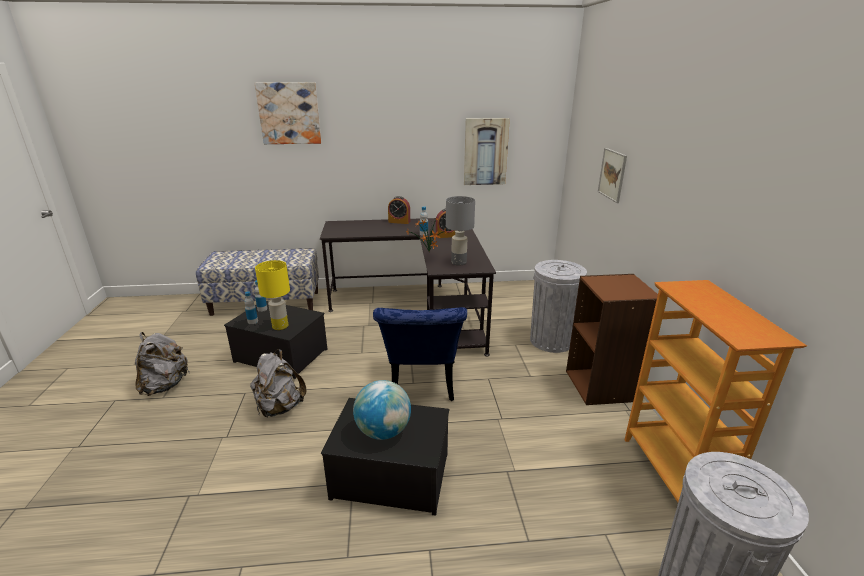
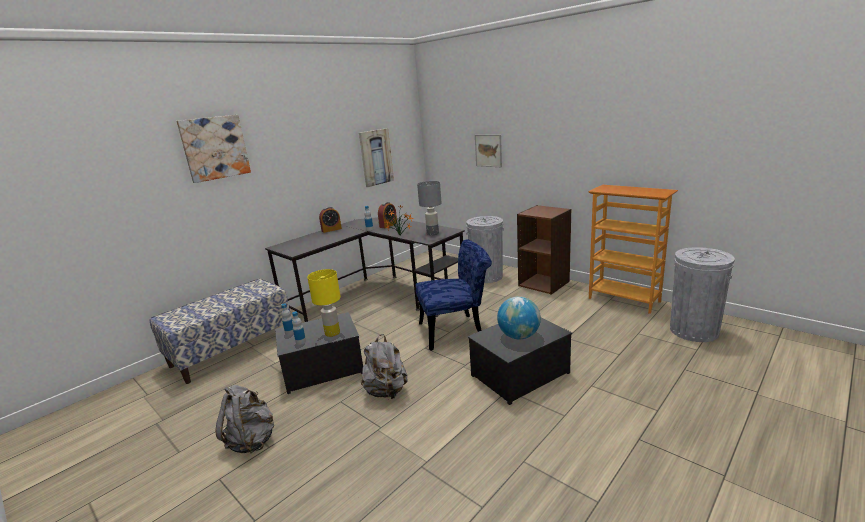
camera: 40 degrees left, 5 degrees down
(421, 385) = (457, 330): blue chair -> blue chair turned 60 degrees counterclockwise

